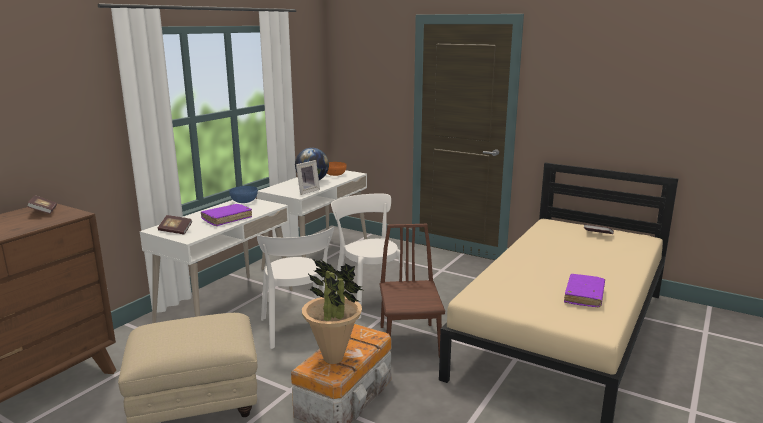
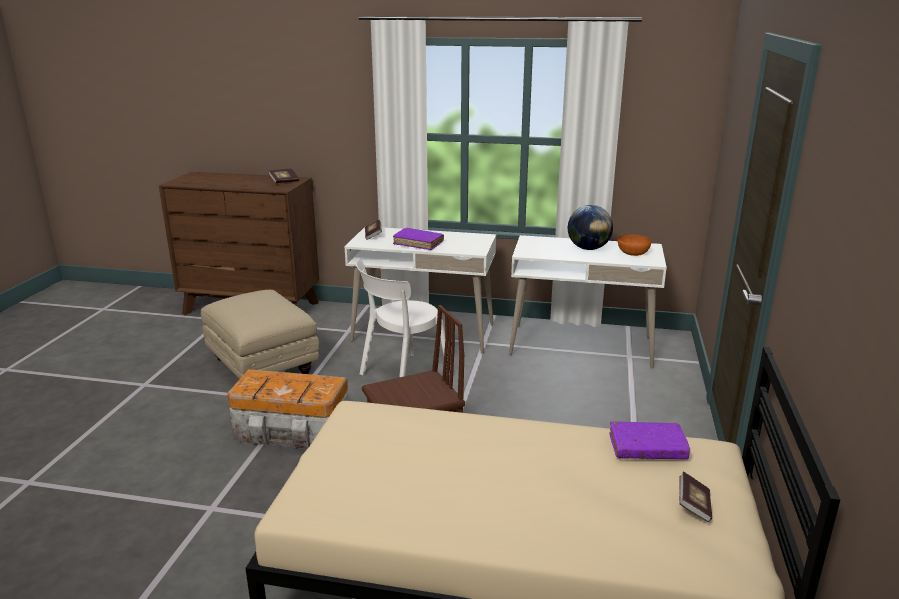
camera: 70 degrees right, 5 degrees up
(244, 201) = (477, 238): blue bowl -> none
(307, 191) = (544, 254): picture frame -> none
(334, 358) = (269, 382): potted plant -> none
(369, 299) = (499, 401): white chair -> none
(584, 296) = (398, 495): purple book -> purple book (647, 448)

